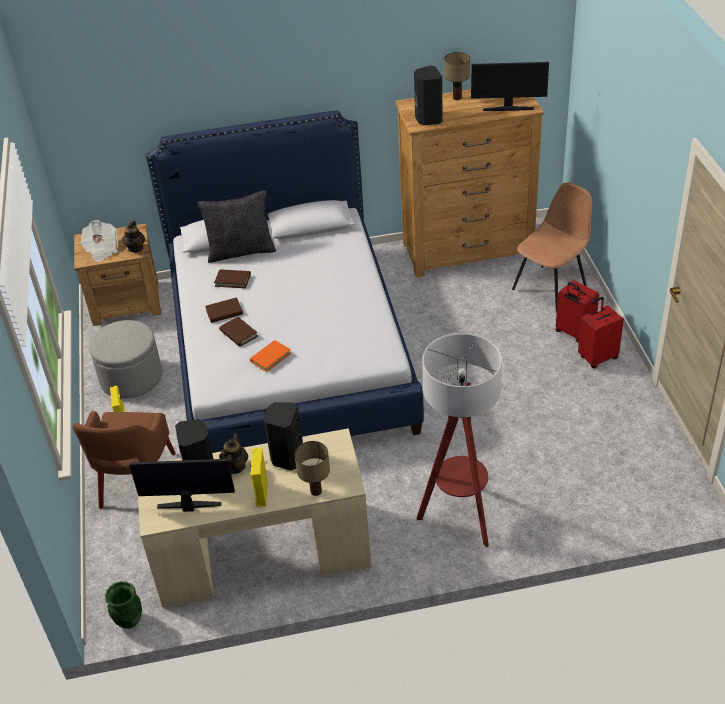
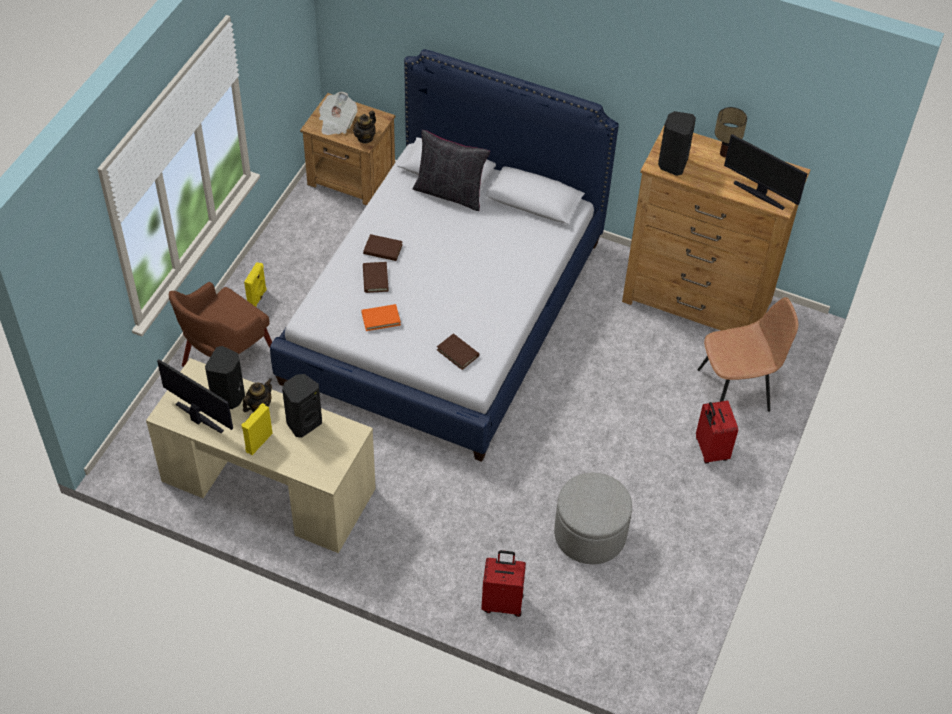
camera: 30 degrees right, 10 degrees up
(129, 620) = (130, 476): green vase -> none
(131, 378) = (297, 257): grey ottoman -> grey ottoman (590, 534)
(232, 280) = (417, 220): brown book -> brown book (458, 353)
(316, 491) = (299, 468): table lamp -> none
(461, 516) = (446, 558): floor lamp -> none
(597, 357) = (707, 488): red suitcase -> red suitcase (502, 602)

